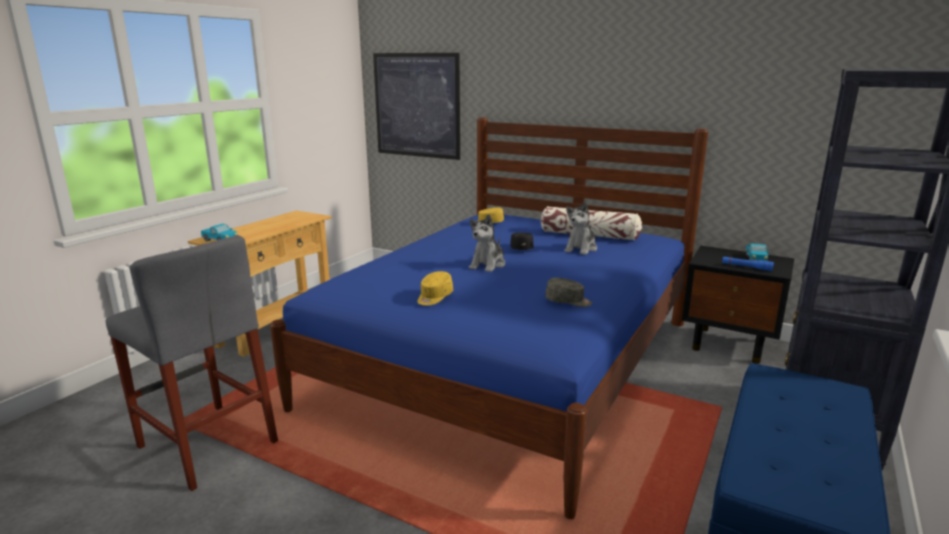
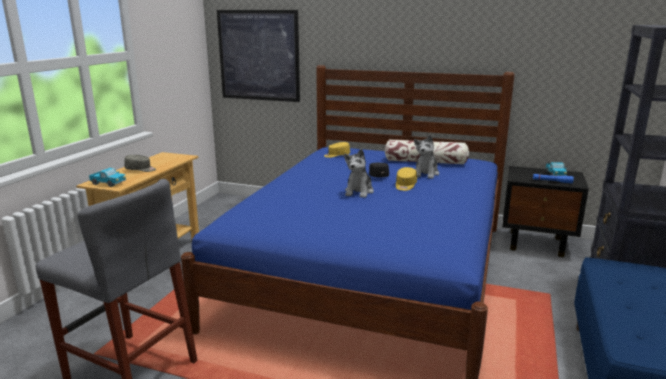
camera: 10 degrees left, 0 degrees up
(434, 297) = (330, 222): yellow cap -> yellow cap (405, 185)
(568, 302) = (442, 218): grey cap -> grey cap (141, 169)

